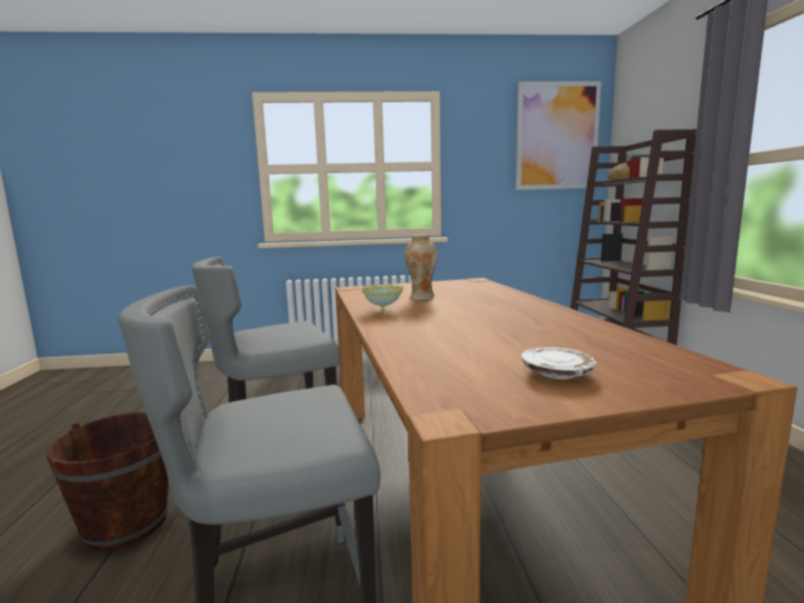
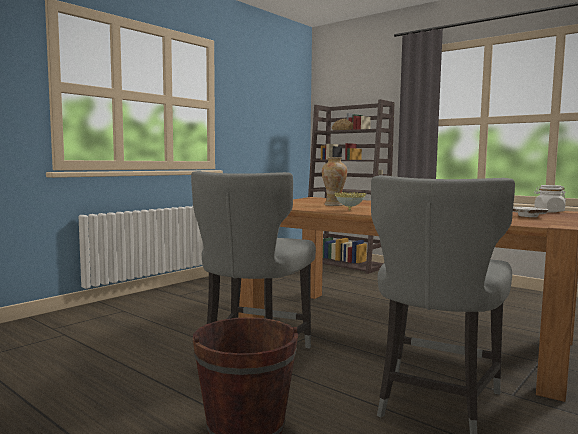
camera: 45 degrees left, 5 degrees down
(557, 136) = (284, 93): picture -> none
(686, 369) = (548, 211): none -> white jar

